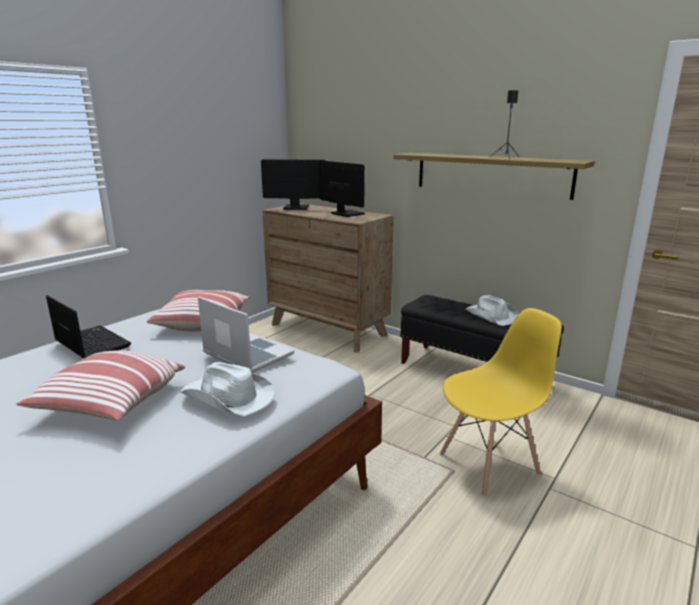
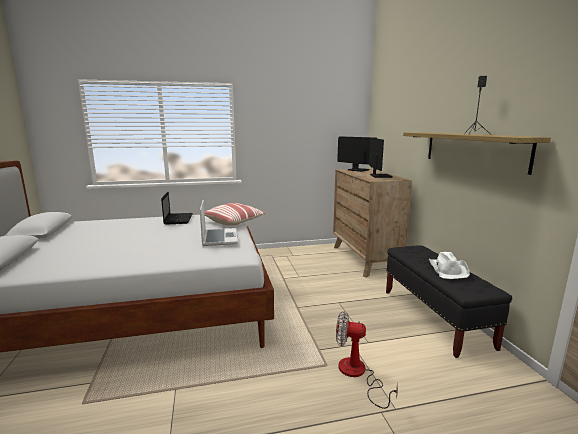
camera: 40 degrees right, 5 degrees down
(109, 403) = (140, 240): pillow -> none
(228, 397) = (176, 251): white hat -> none
(489, 464) = (357, 374): yellow chair -> fan

